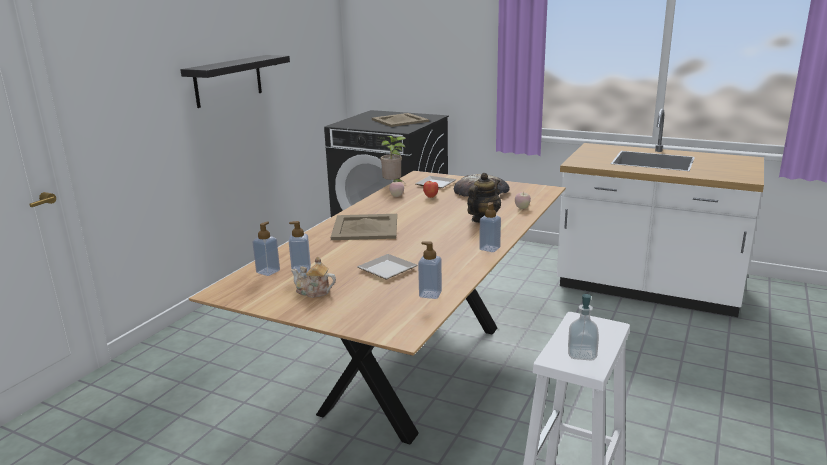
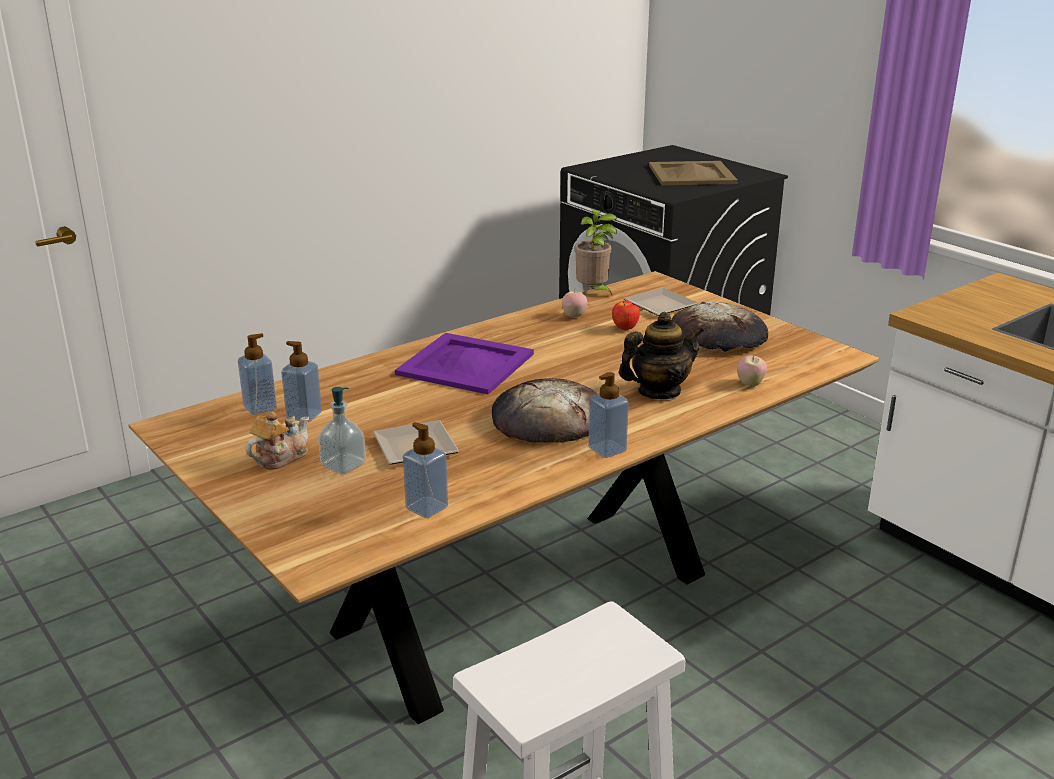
camera: 25 degrees right, 5 degrees up
(228, 80) = (396, 80): black shelf -> none
(313, 292) = (280, 457): teapot -> teapot turned 90 degrees clockwise
(366, 228) = (466, 364): beige tray -> purple tray
(442, 242) = (548, 419): none -> bread
(582, 354) = (542, 685): soap dispenser -> soap dispenser (343, 465)

